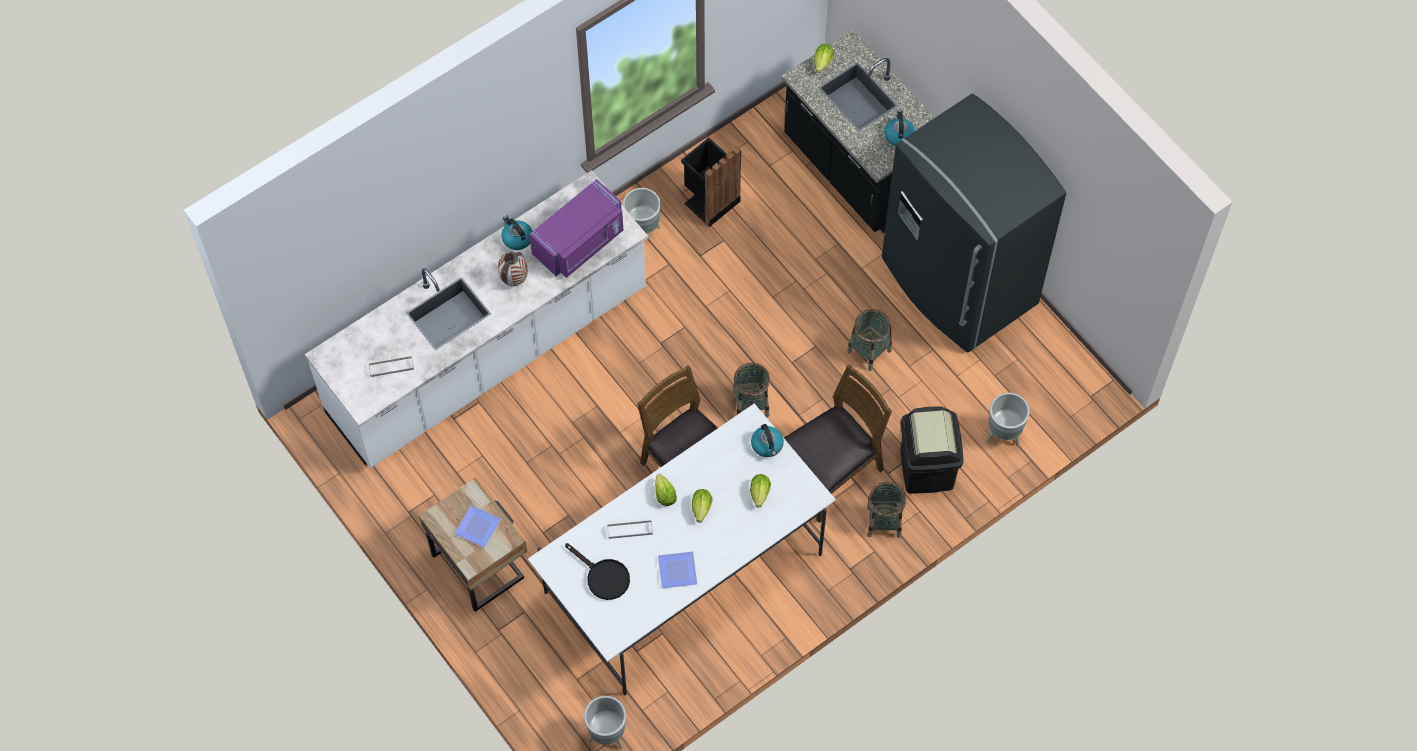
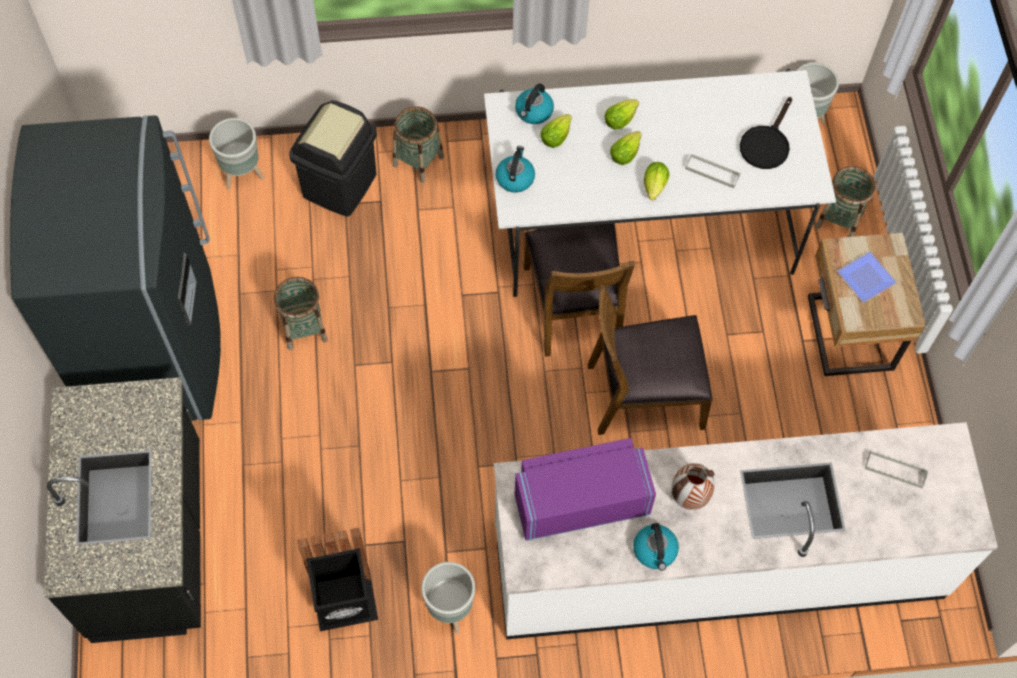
camera: 150 degrees left, 0 degrees up
(603, 577) = (766, 143): black frying pan -> black frying pan turned 135 degrees counterclockwise
(676, 569) = (688, 112): plate -> none
(750, 404) = (465, 343): basket -> basket (839, 219)
(822, 64) = (120, 568): lettuce -> lettuce (621, 119)
(830, 471) = (434, 233): brown chair -> brown chair (644, 394)
(899, 135) = (110, 417): kettle -> kettle (533, 112)

